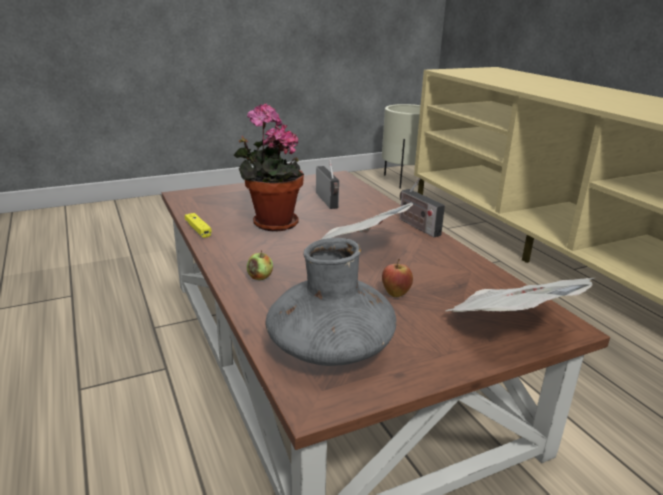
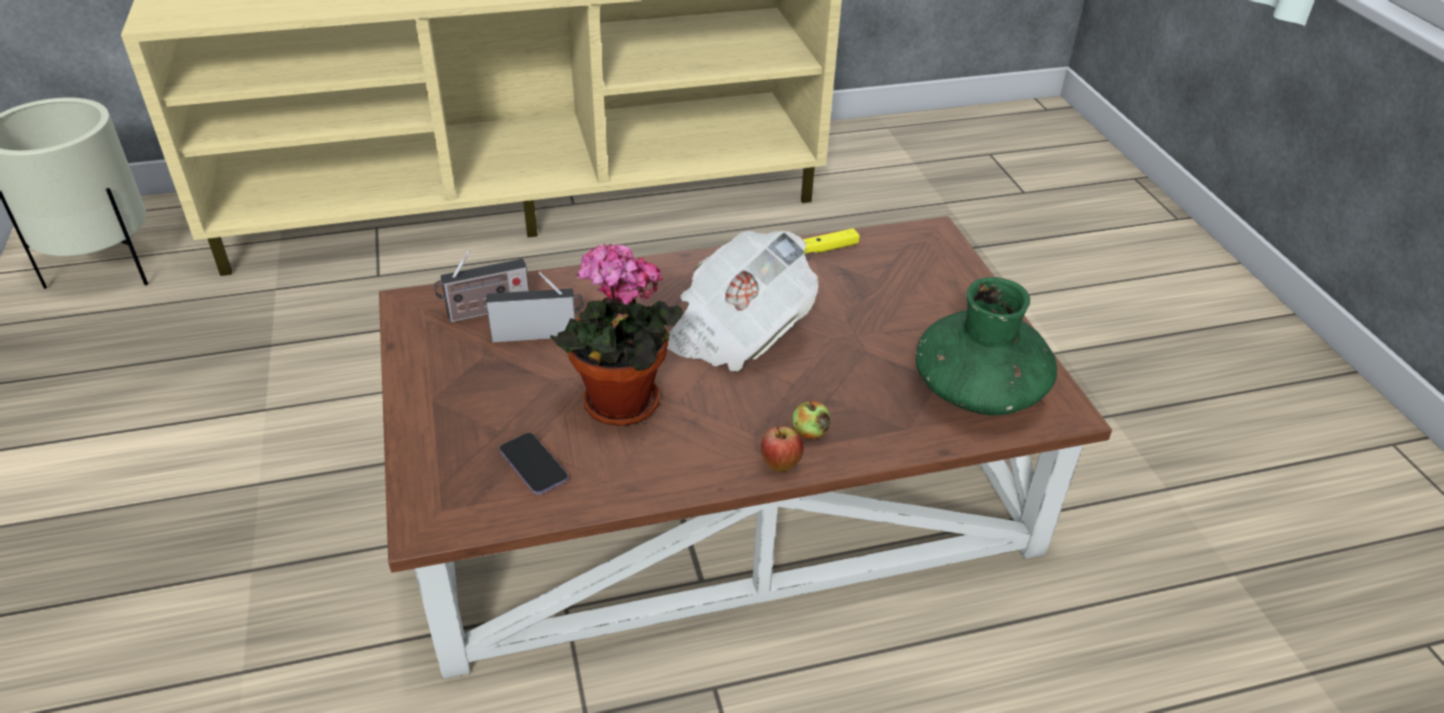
camera: 80 degrees left, 15 degrees up
(198, 229) = (623, 498): yellow game controller -> yellow game controller (828, 248)
(222, 209) = (533, 466): none -> phone
(330, 349) = (978, 390): grey vase -> green vase
(395, 294) = (864, 323): apple -> apple (780, 465)
(417, 226) = (671, 266): radio -> radio (485, 311)
(509, 325) = (931, 264): newspaper -> none

